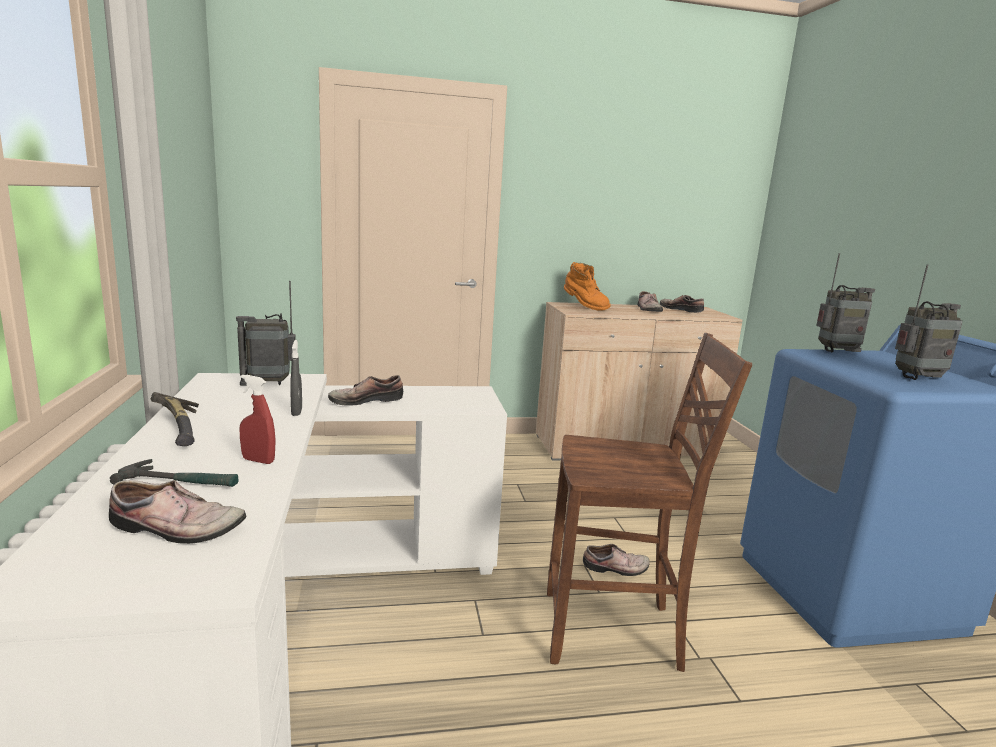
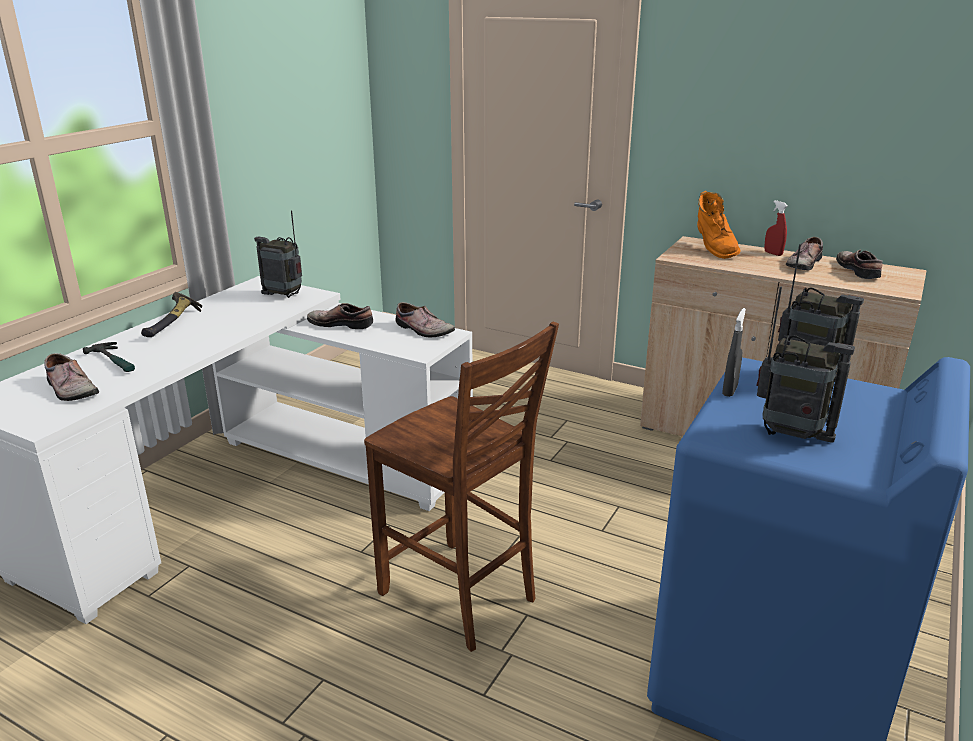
camera: 40 degrees right, 10 degrees up
(258, 460) = (172, 358): red spray bottle -> red spray bottle (773, 253)
(296, 412) = (257, 325): grey spray bottle -> grey spray bottle (729, 390)
(616, 568) = (543, 551): shoe -> shoe (422, 330)

